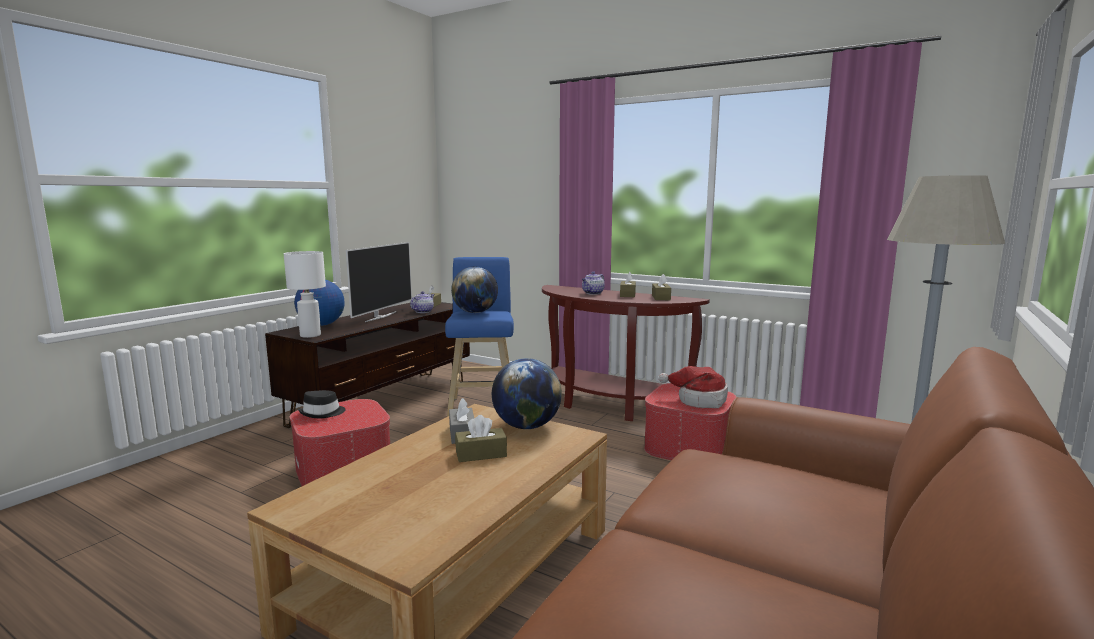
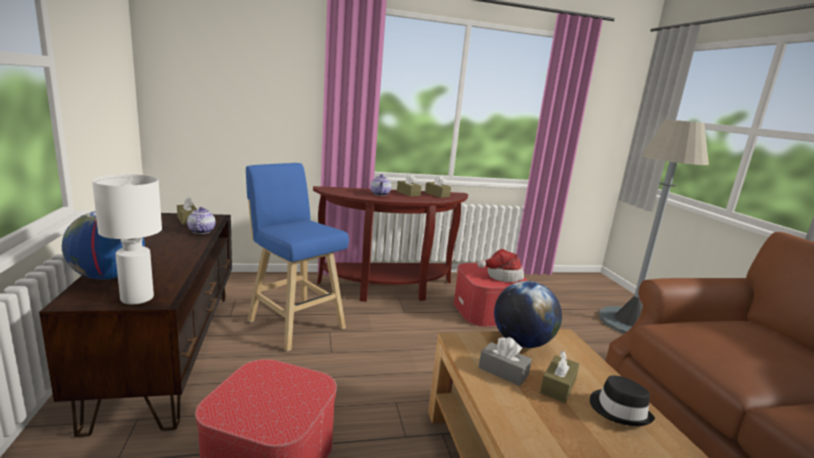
camera: 45 degrees left, 5 degrees up
(322, 413) = (241, 401): black hat -> black hat (619, 410)
(380, 316) = (163, 247): television -> none
(475, 312) = (300, 228): globe -> none

